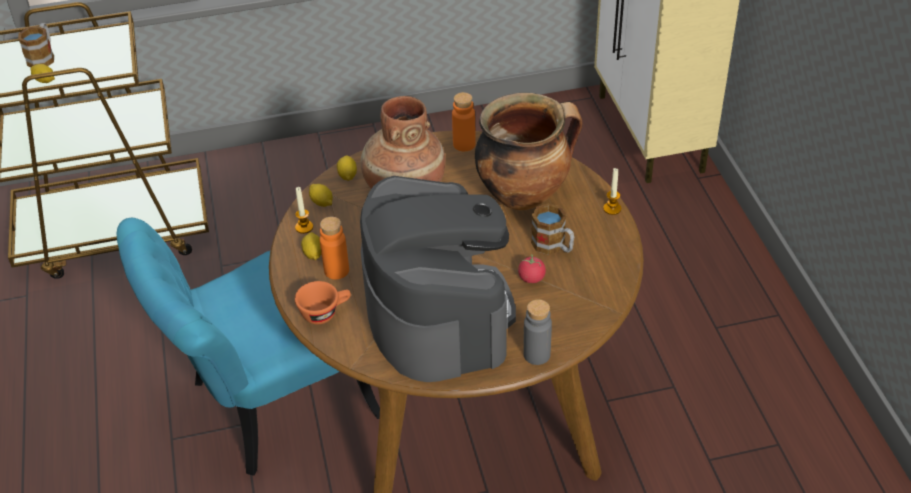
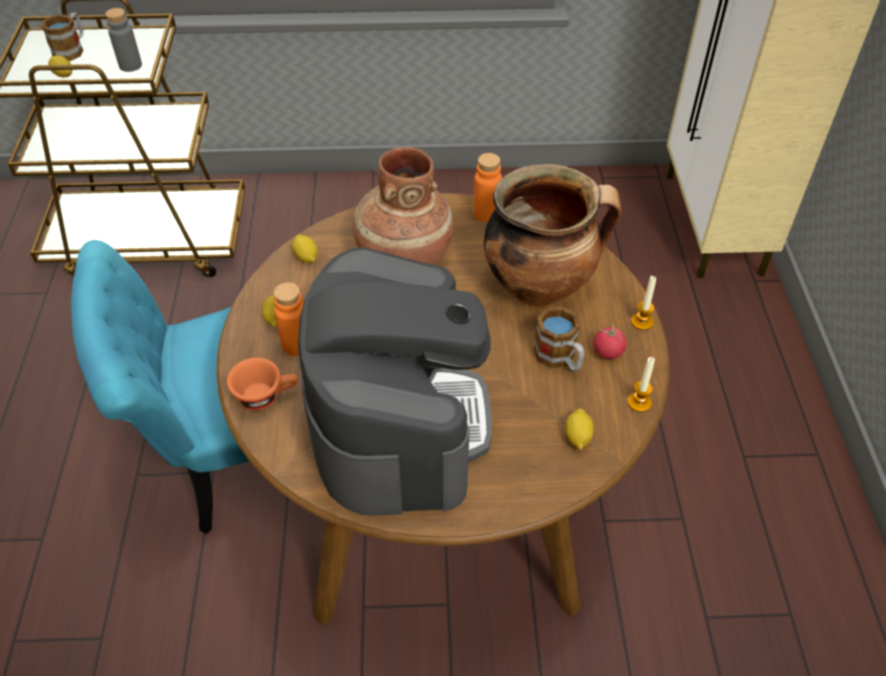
camera: 10 degrees right, 5 degrees up
(304, 227) = (277, 284): candle -> candle (639, 402)
(347, 175) = (345, 229): lemon -> lemon (577, 436)
(531, 278) = (523, 396): tomato -> tomato (608, 351)
(536, 354) = (504, 502): grey bottle -> grey bottle (130, 65)

